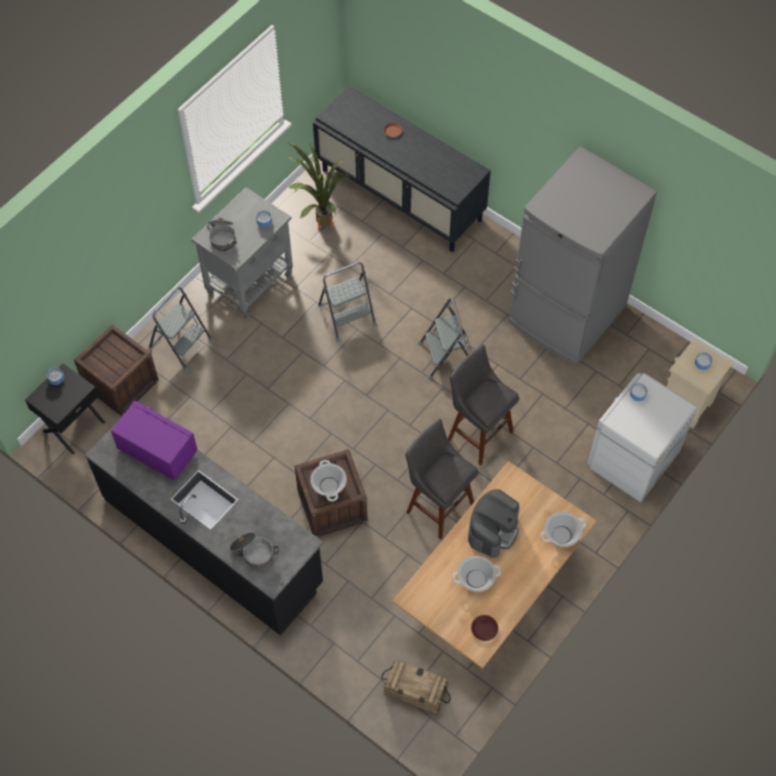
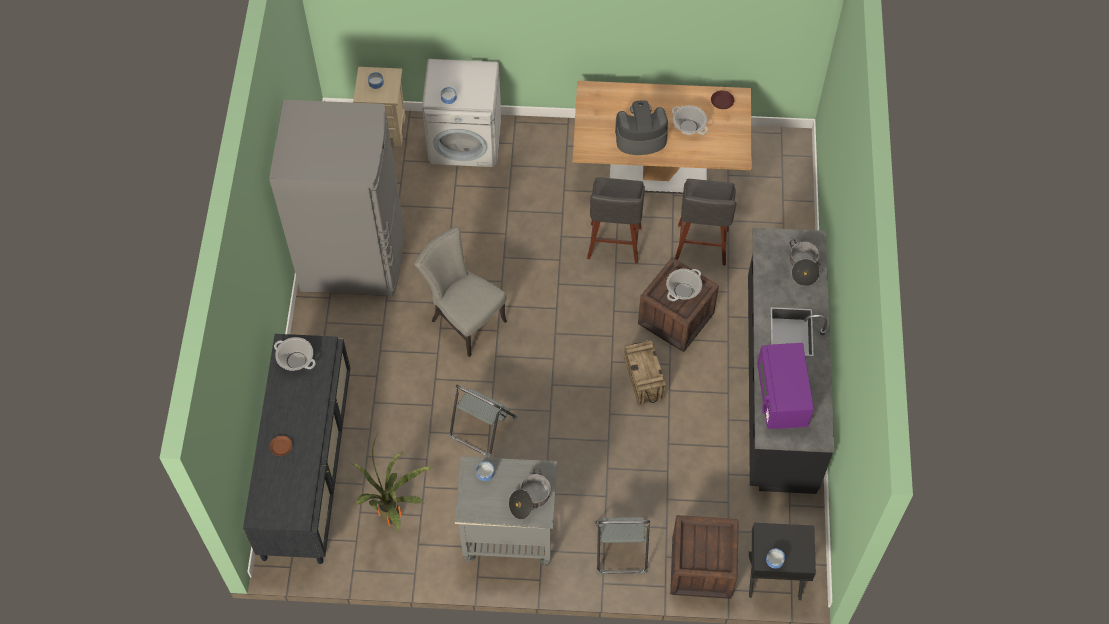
camera: 125 degrees left, 0 degrees up
(415, 693) = (773, 174): crate -> crate (644, 379)
(449, 356) = (464, 319): grey step ladder -> grey chair
(478, 433) = (525, 255): grey stool -> grey stool (701, 247)
(561, 534) = (607, 95): cooking pot -> cooking pot (296, 360)

